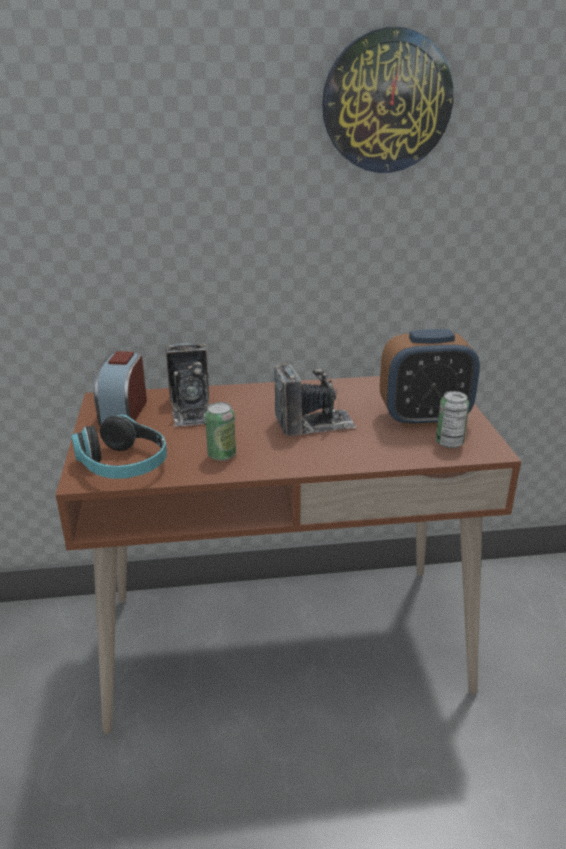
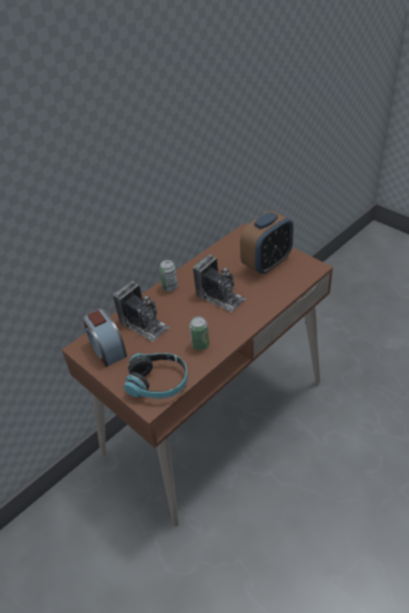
camera: 35 degrees left, 15 degrees up
(314, 423) = (220, 297): camera -> camera turned 90 degrees clockwise
(386, 102) = (189, 85): wall clock -> none
(449, 443) = (294, 273): can -> can (170, 287)

